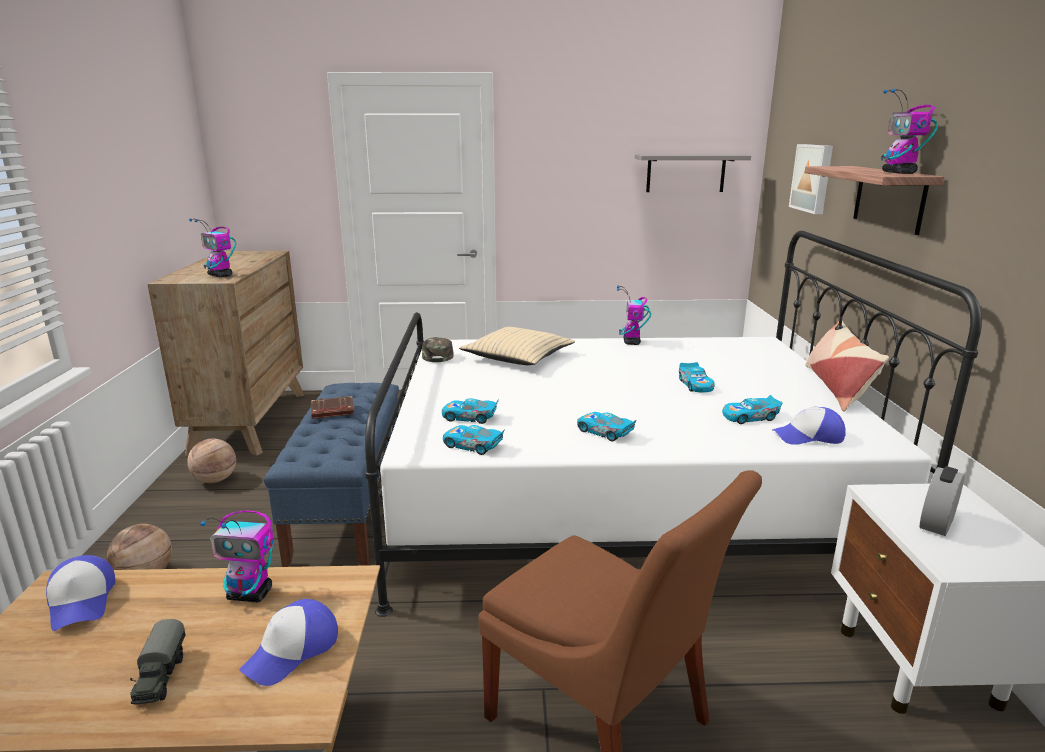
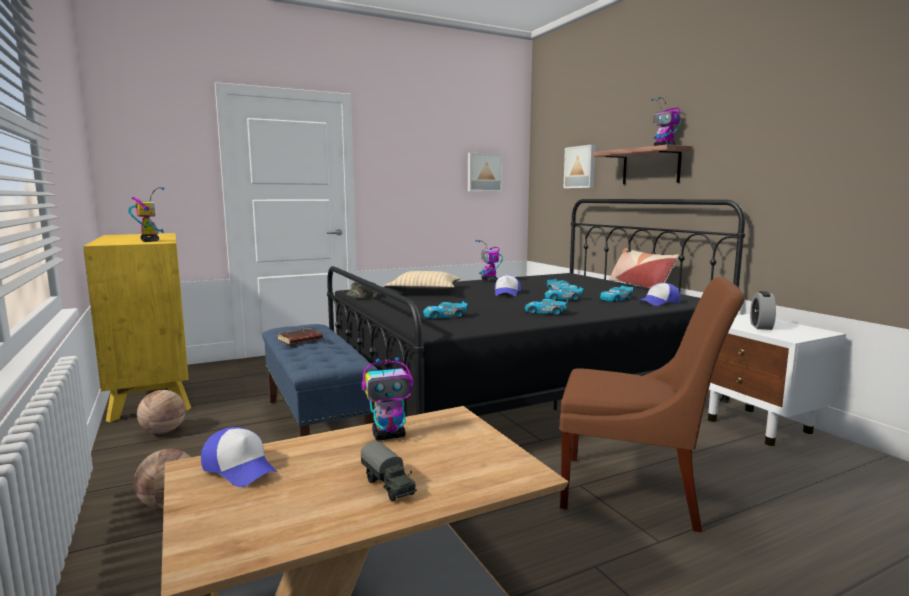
camera: 25 degrees left, 10 degrees down
(220, 275) = (149, 241): toy robot -> toy robot turned 135 degrees counterclockwise
(250, 421) = (151, 391): brown dresser -> yellow dresser
(292, 651) = (470, 452): cap -> cap (507, 293)
(472, 446) = (472, 326): toy car -> toy car (563, 299)
(617, 502) = (517, 388): white bed -> black bed
(685, 173) = (484, 172): grey shelf -> picture

